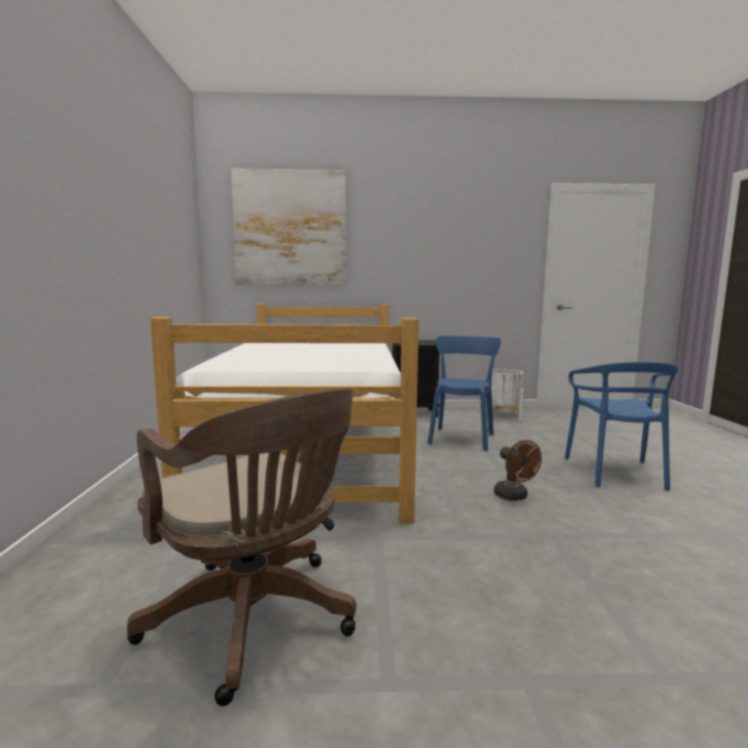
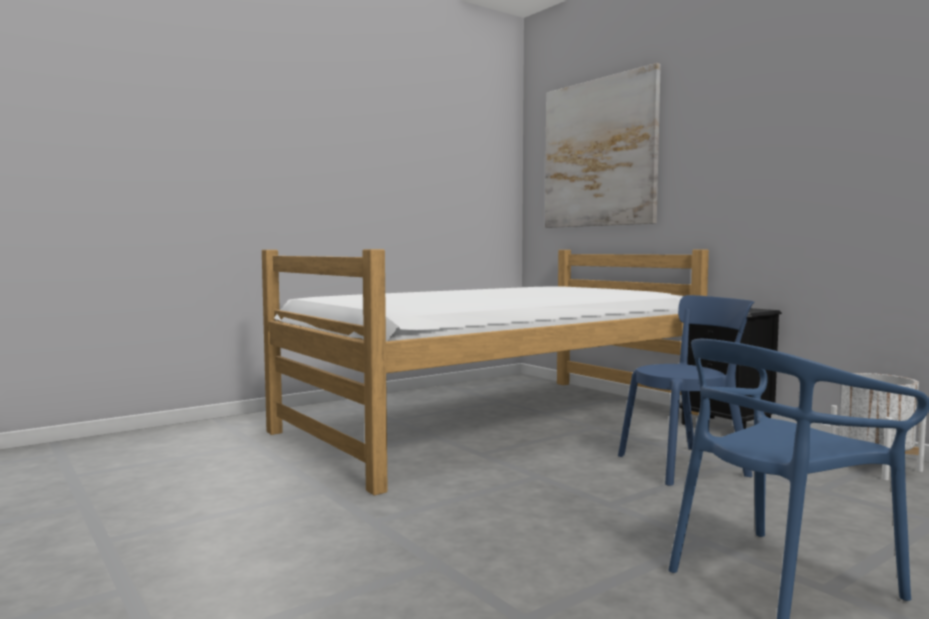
camera: 55 degrees right, 5 degrees down
(256, 621) = (158, 488): brown office chair -> none
(514, 497) = (526, 526): brown fan -> none

